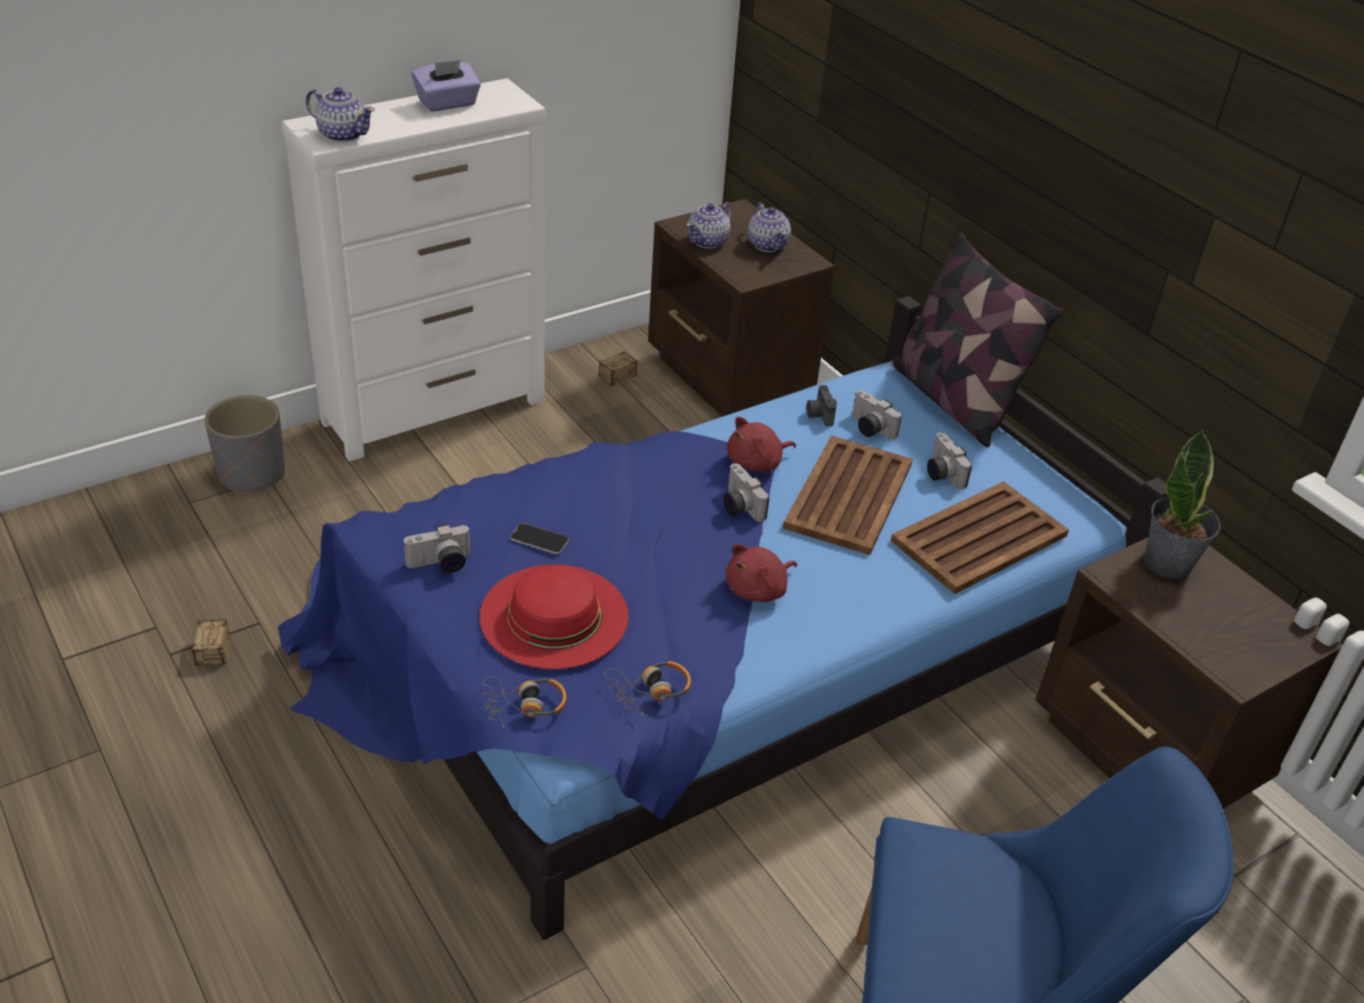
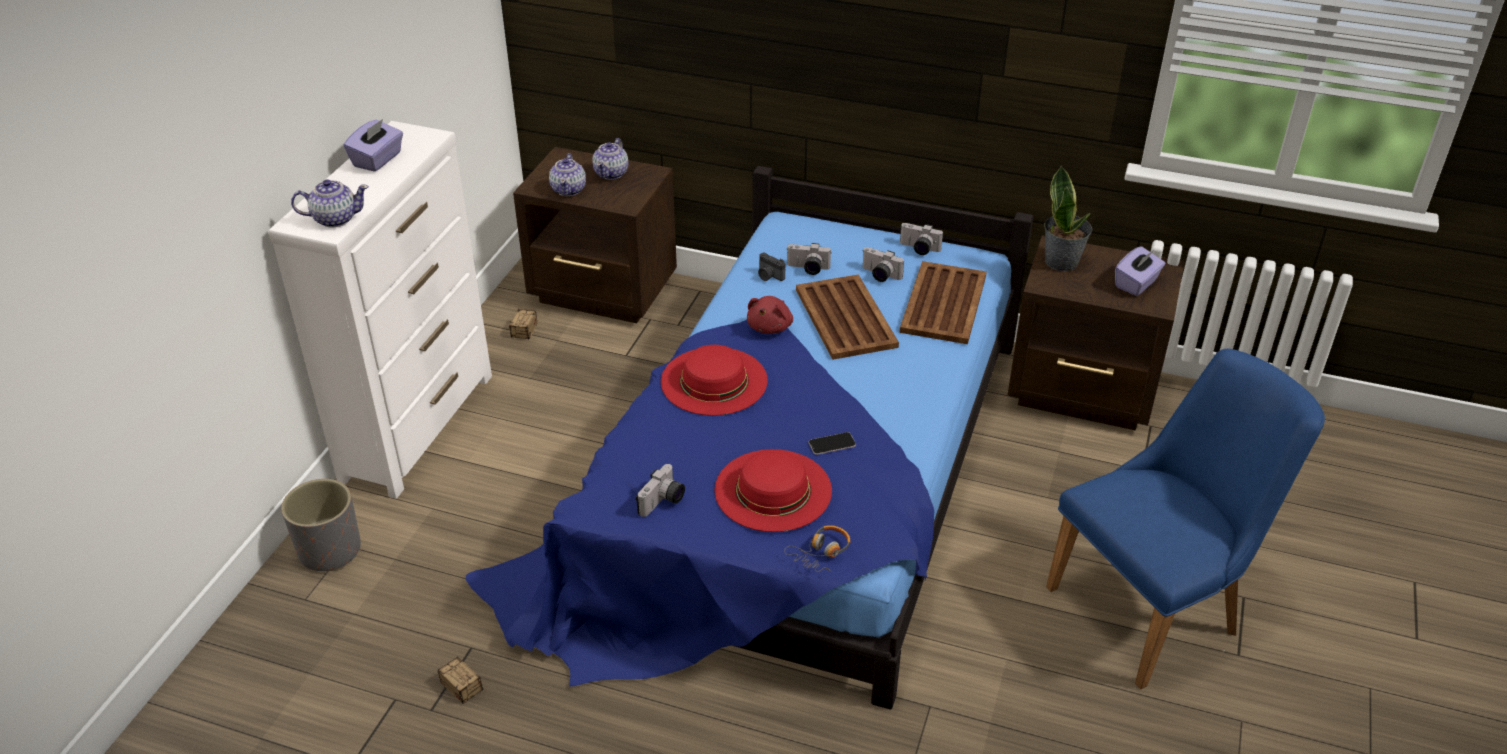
camera: 35 degrees left, 0 degrees up
(539, 539) = (704, 449): phone -> phone (832, 444)
(631, 482) = (714, 380): none -> red hat
(650, 691) = (880, 499): headphones -> none
(738, 506) = (793, 360): camera -> camera (918, 249)
(758, 590) = (863, 404): red plush toy -> none
(767, 245) = (611, 173): teapot -> teapot turned 75 degrees clockwise
(953, 400) = (834, 225): pillow -> none
(1240, 637) = (1136, 284): none -> purple tissue box

